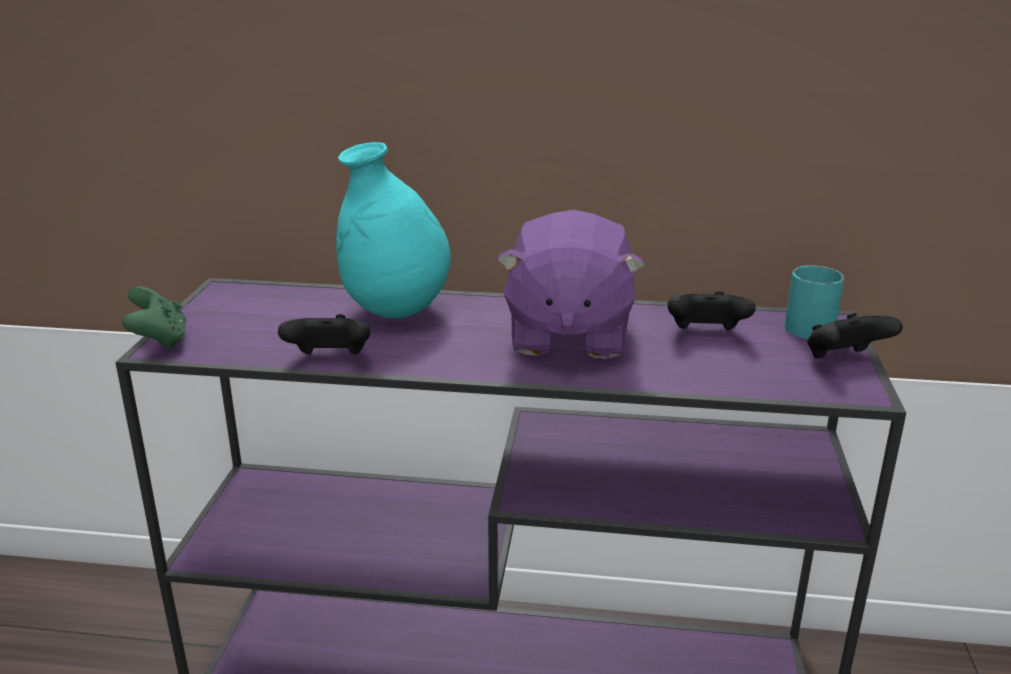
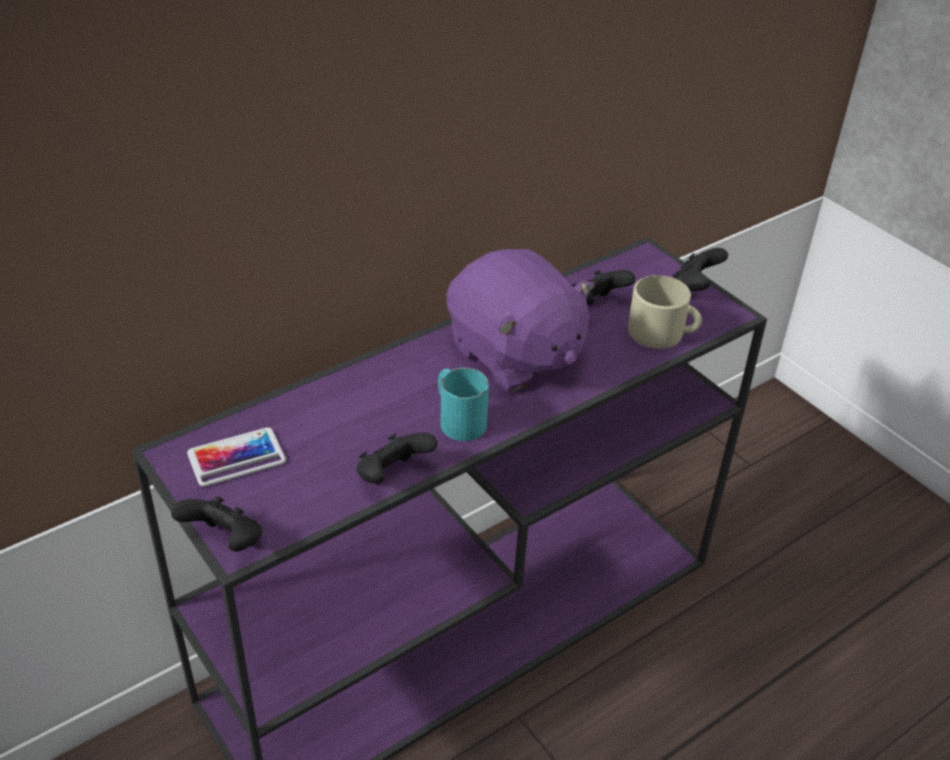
camera: 45 degrees left, 15 degrees up
(160, 341) = (225, 542): green game controller -> black game controller
(254, 306) = (236, 457): none -> phone
(396, 312) = (363, 399): turquoise vase -> none
(747, 375) = (662, 333): none -> beige mug
(808, 324) = (639, 264): turquoise mug -> turquoise mug (457, 419)

